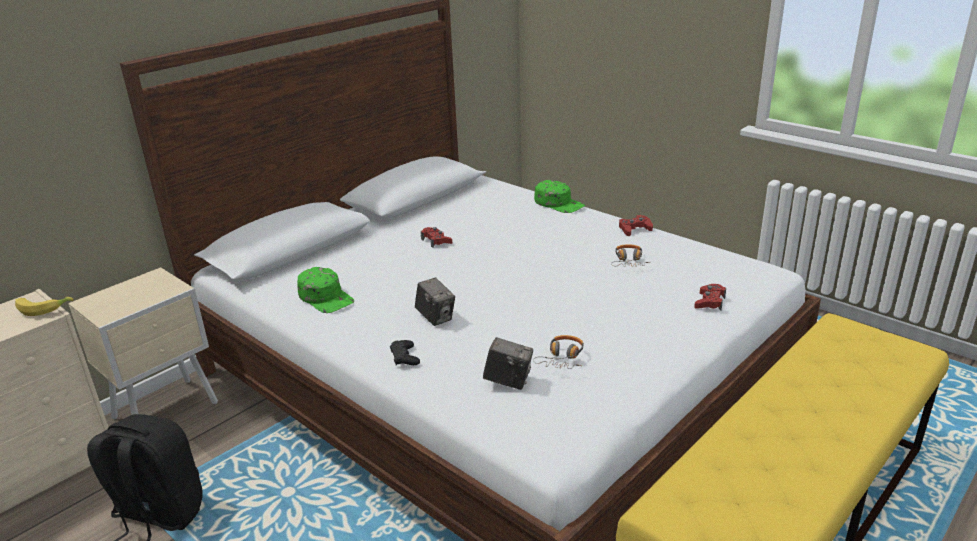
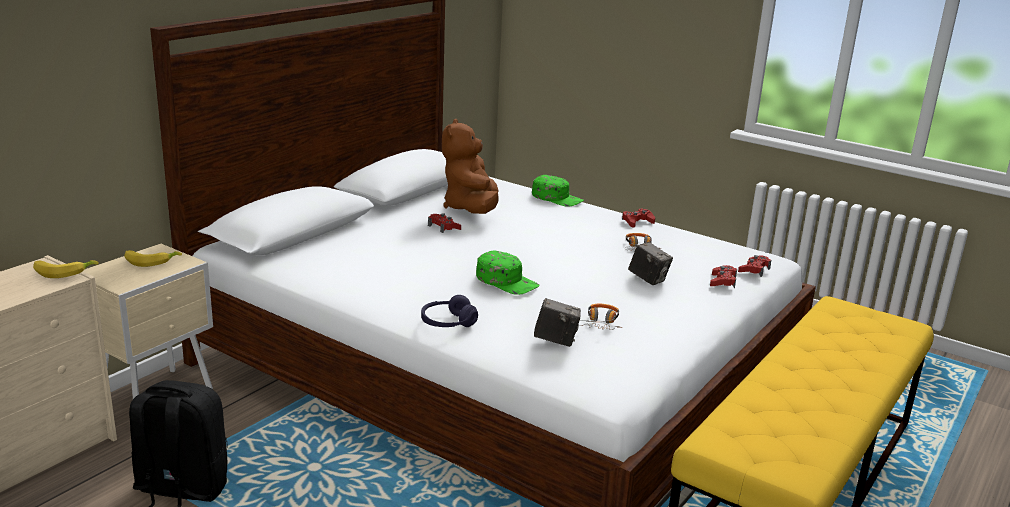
camera: 10 degrees left, 5 degrees down
(143, 288) = (151, 261): none -> banana
(326, 297) = (349, 273): green cap -> green cap (507, 281)
(405, 357) = (448, 323): black game controller -> purple headphones
(436, 317) = (467, 291): camera -> camera (648, 279)
(469, 219) = (471, 209): none -> brown plush toy
(748, 286) = (754, 270): none -> red game controller

